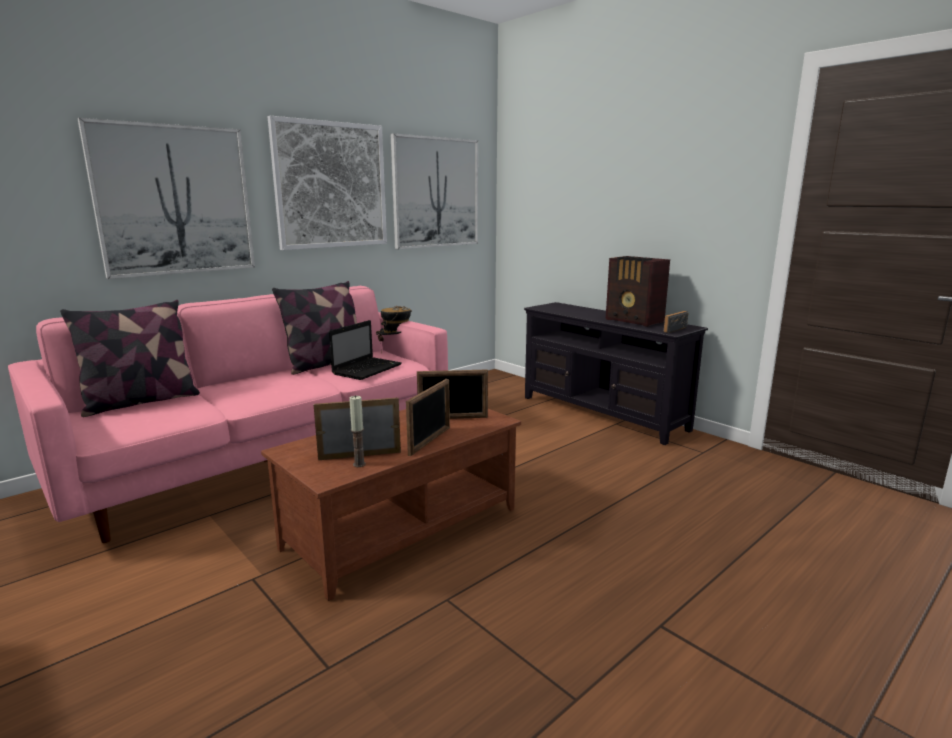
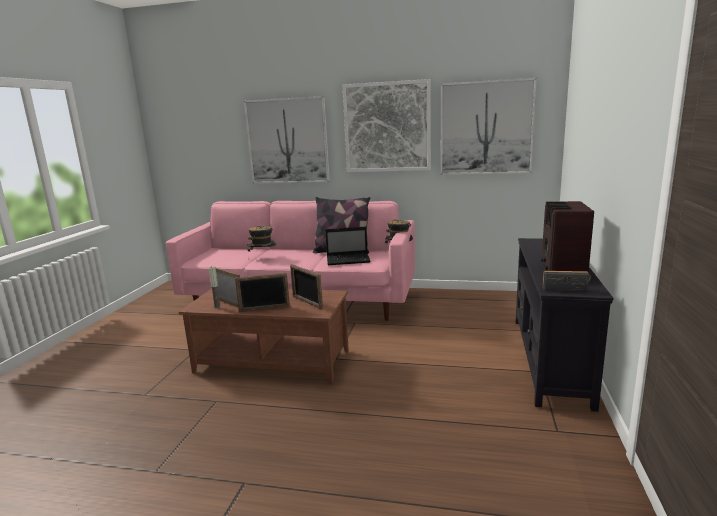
camera: 55 degrees right, 0 degrees up
(141, 402) = (238, 250): pillow -> none
(233, 398) = (263, 258): none -> hat

